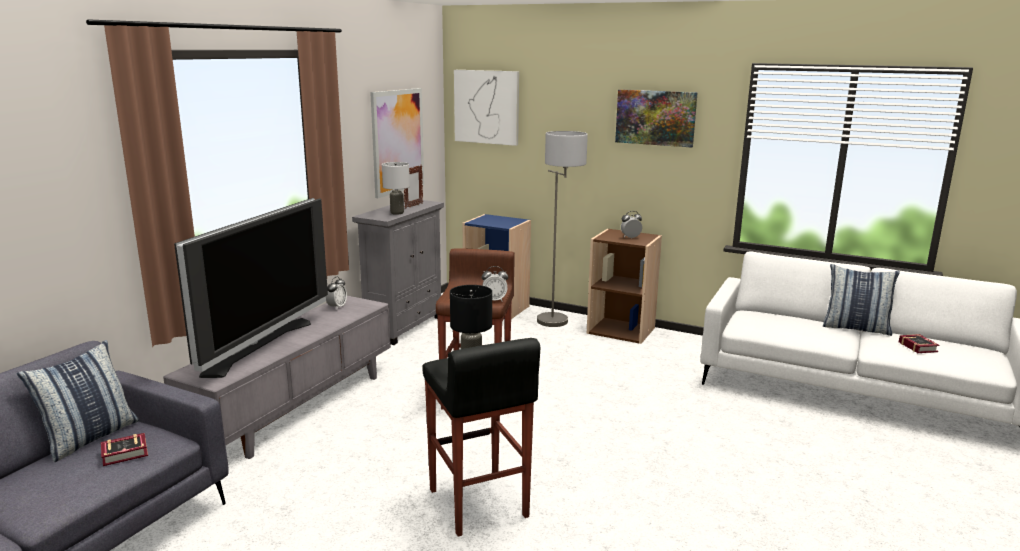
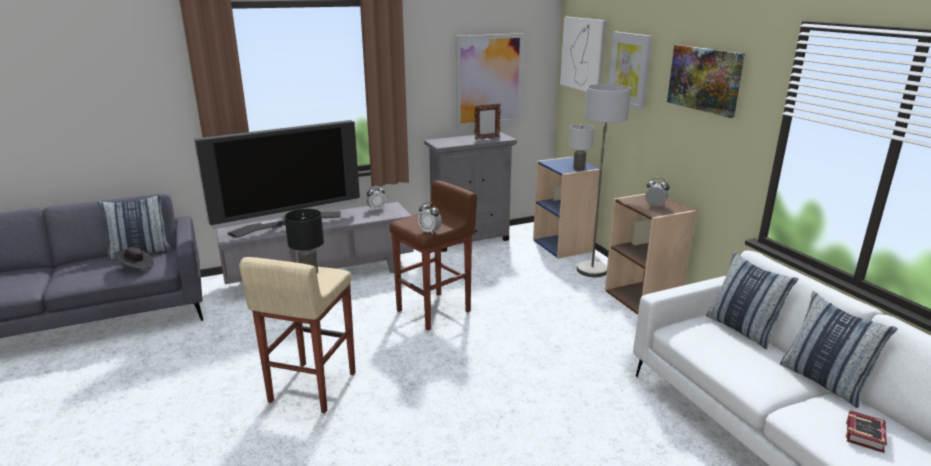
camera: 40 degrees right, 5 degrees up
(127, 453) = (136, 267): book -> black hat
(398, 213) = (460, 143): white table lamp -> white table lamp (579, 169)
(477, 504) = (311, 387): black stool -> beige stool
(557, 117) = (629, 69): none -> picture
(772, 313) = (742, 329): none -> pillow

